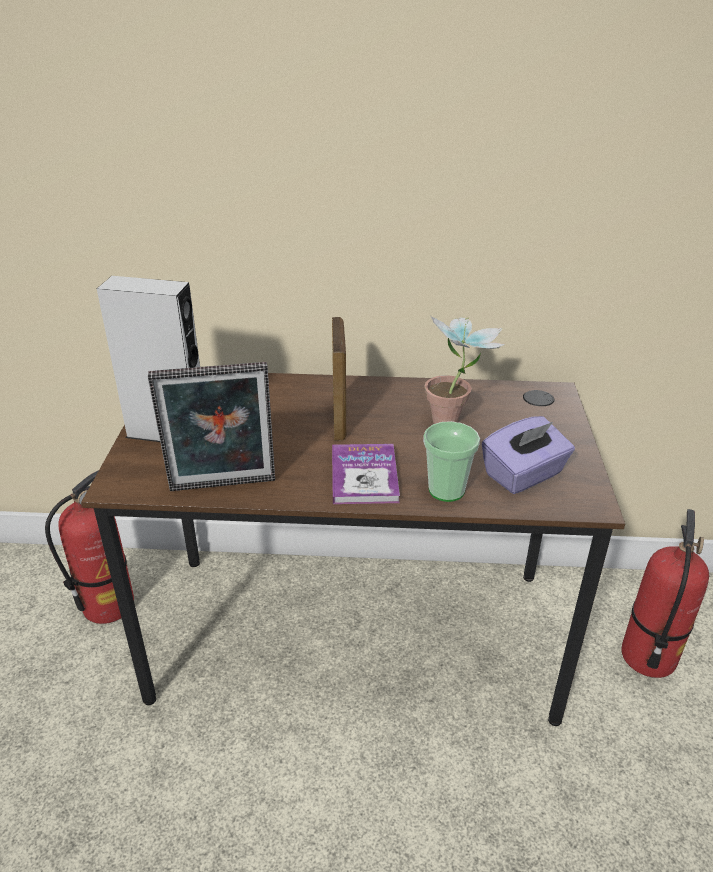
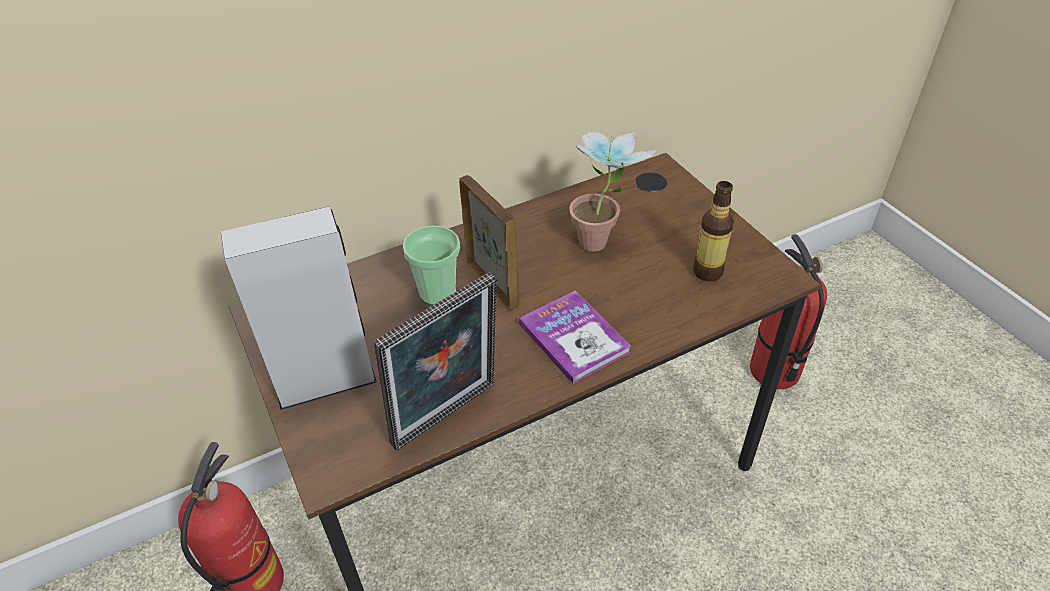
camera: 30 degrees left, 10 degrees up
(446, 490) = (658, 319): cup -> cup (438, 293)
(524, 475) = (707, 272): purple tissue box -> bottle

